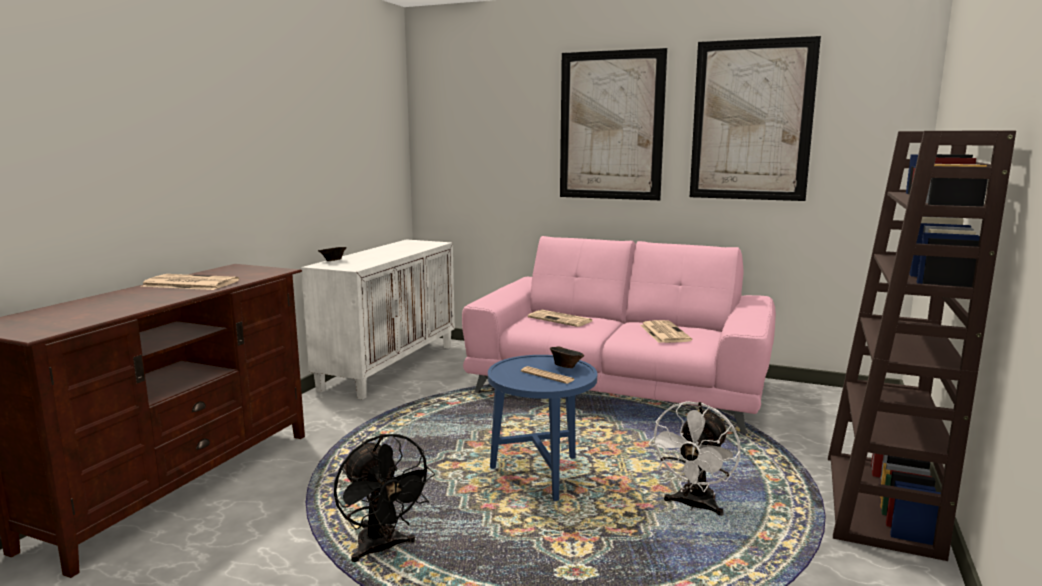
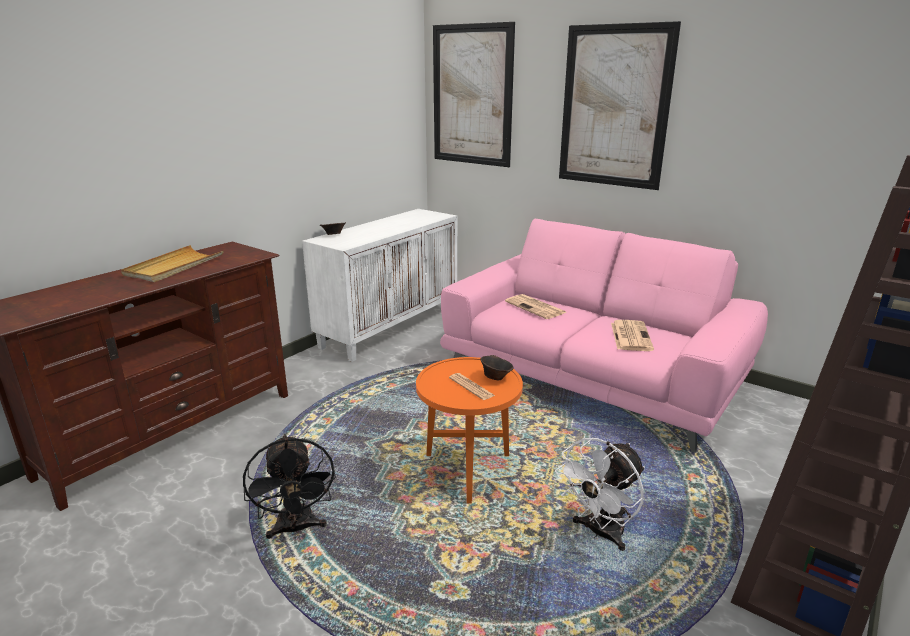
camera: 15 degrees right, 10 degrees up
(189, 283) = (174, 267): newspaper -> beige tray
(541, 477) = (468, 473): blue side table -> orange side table
(751, 121) = (767, 109): picture -> picture (471, 96)

